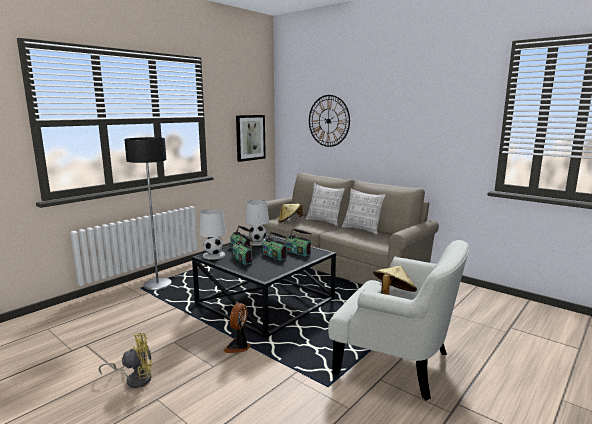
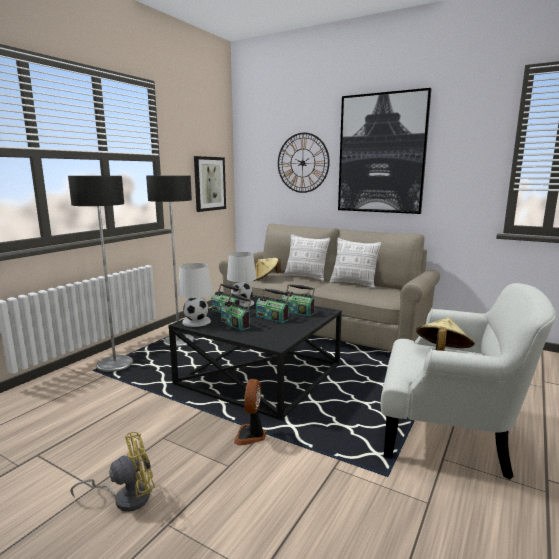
camera: 10 degrees left, 0 degrees up
(212, 270) = (178, 341): none -> floor lamp
(392, 115) = (381, 154): none -> picture

